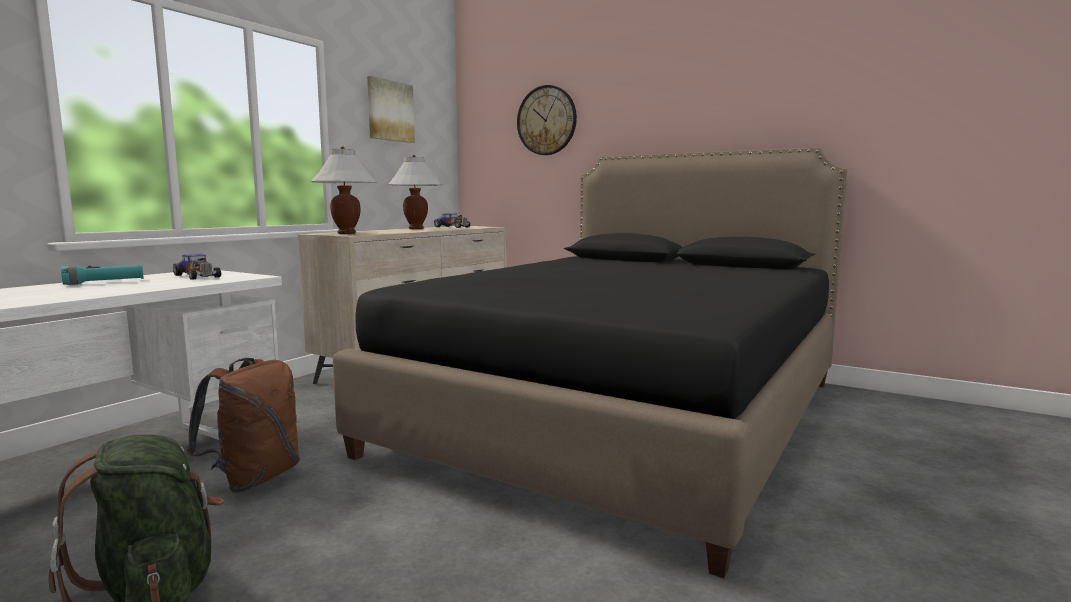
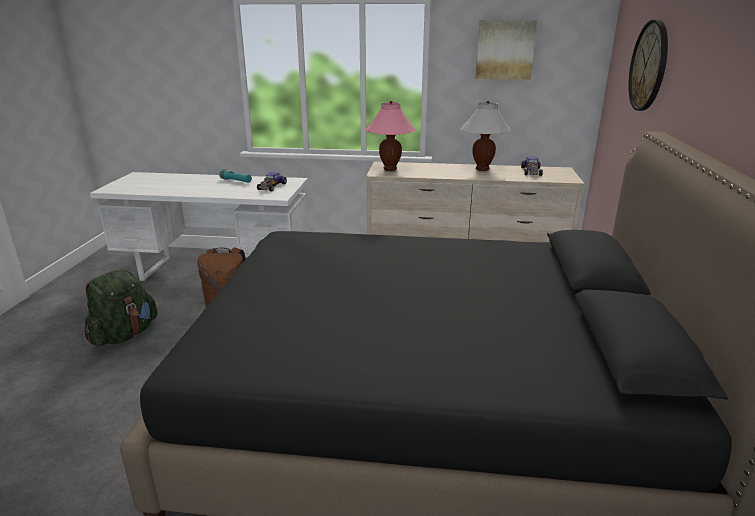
camera: 65 degrees right, 15 degrees up
(346, 233) = (390, 169): white table lamp -> pink table lamp

